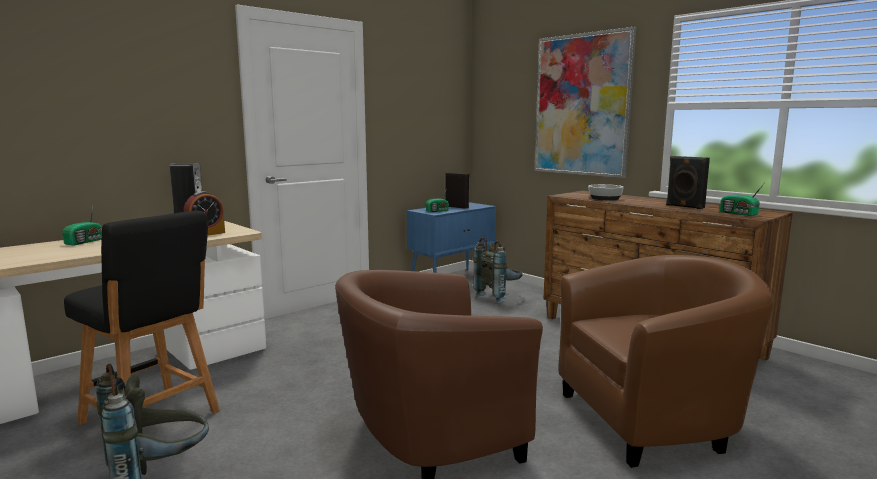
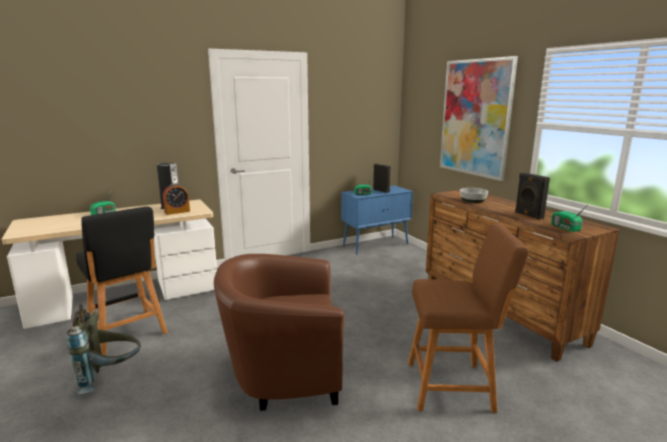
camera: 15 degrees right, 5 degrees up
(499, 297) = (402, 264): grey backpack -> none
(653, 419) = (454, 386): brown armchair -> brown stool

